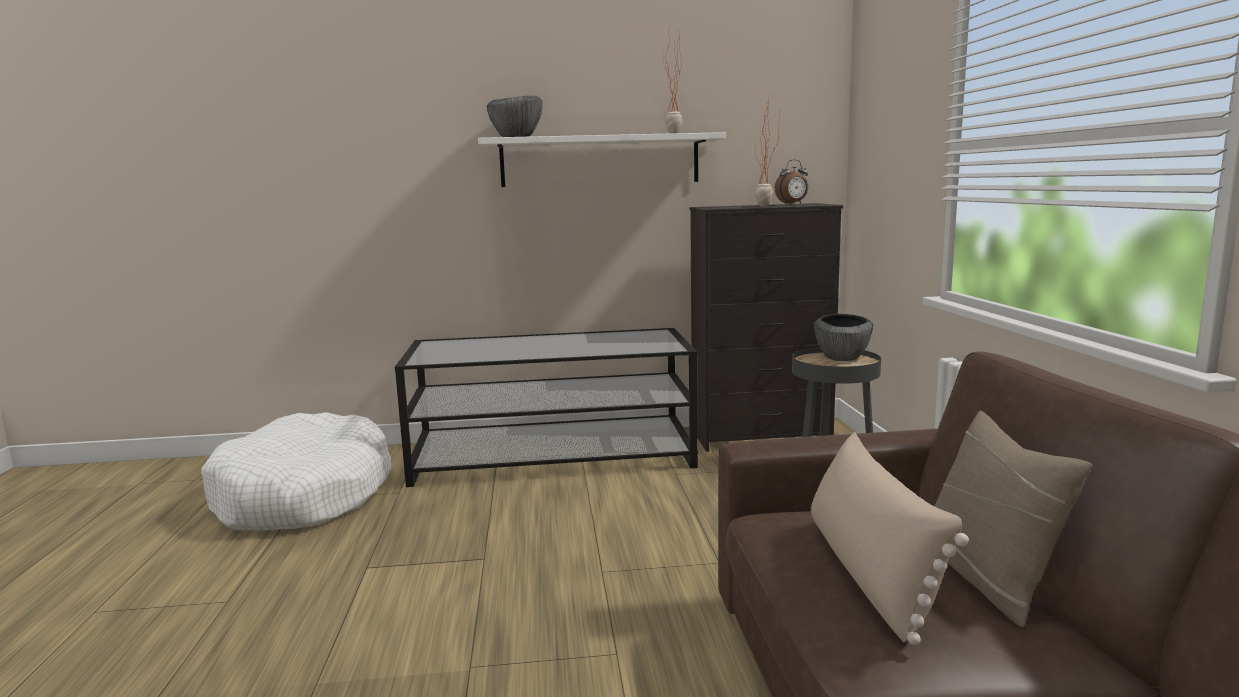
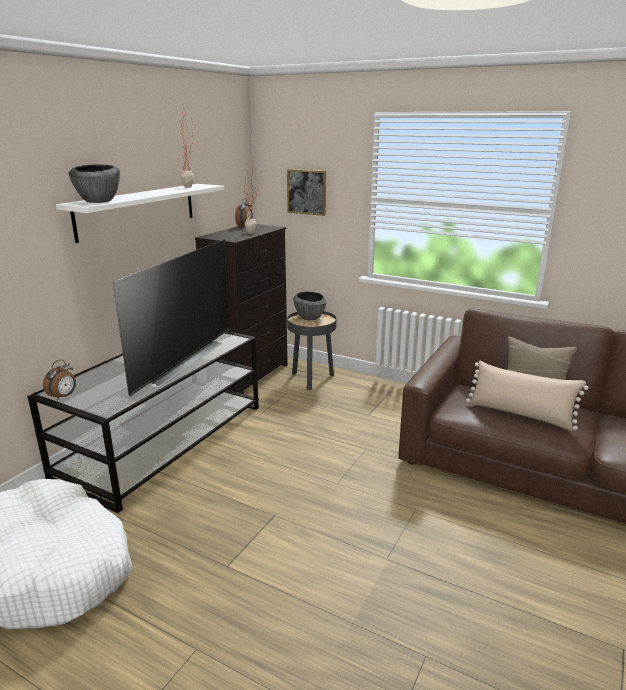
camera: 55 degrees left, 10 degrees up
(427, 346) = (63, 396): none -> alarm clock
(569, 349) = (180, 360): none -> television
(889, 148) = (307, 192): none -> picture

